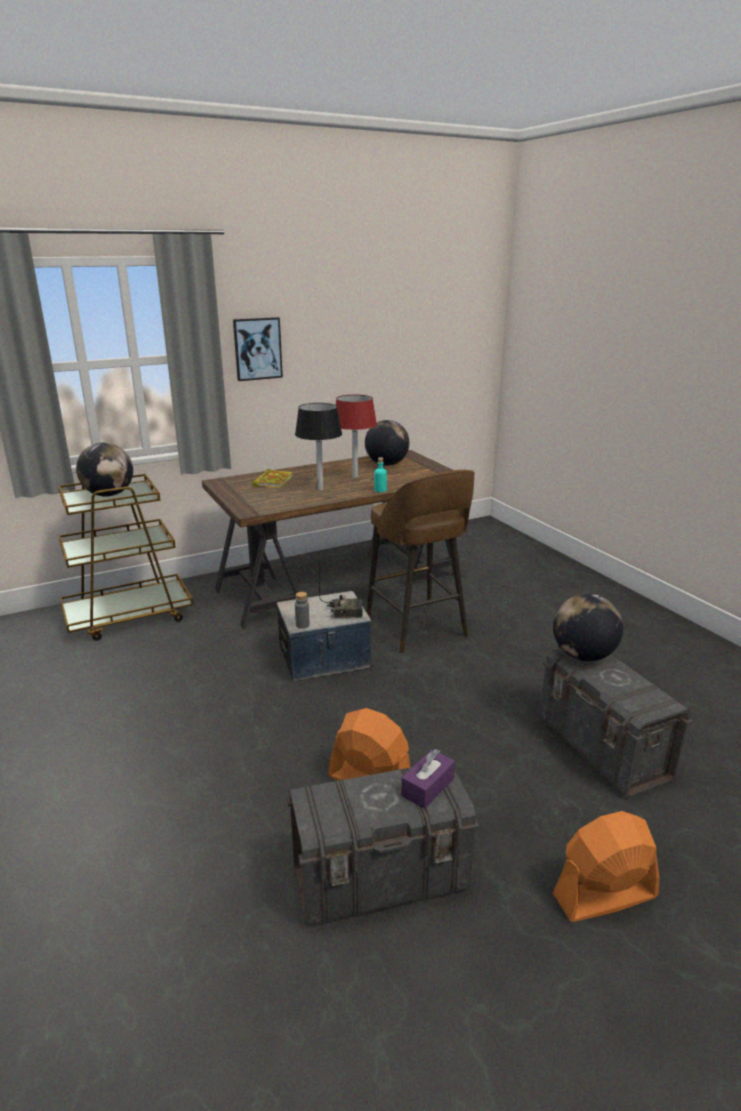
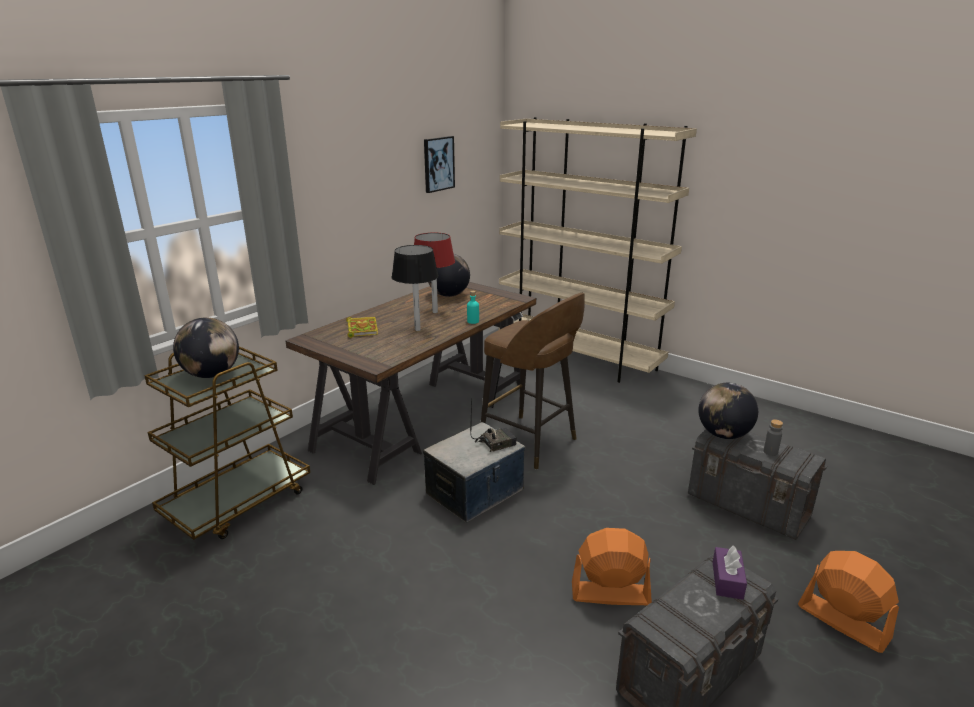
camera: 25 degrees left, 0 degrees up
(257, 349) = (317, 195): picture -> picture (438, 164)
(302, 625) = (470, 466): grey bottle -> grey bottle (770, 452)
(544, 560) = (578, 358): none -> beige bookcase
(604, 895) = (842, 621): orange fan -> orange fan turned 90 degrees clockwise

